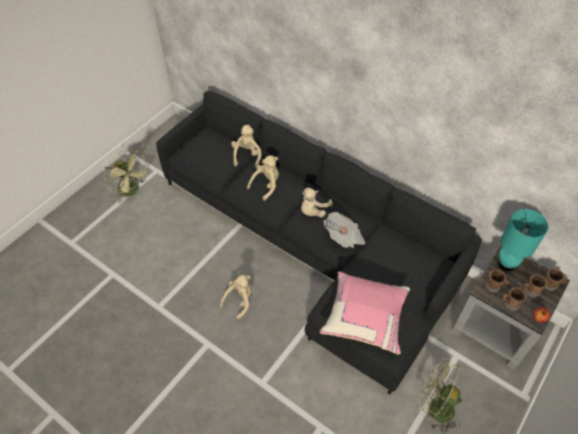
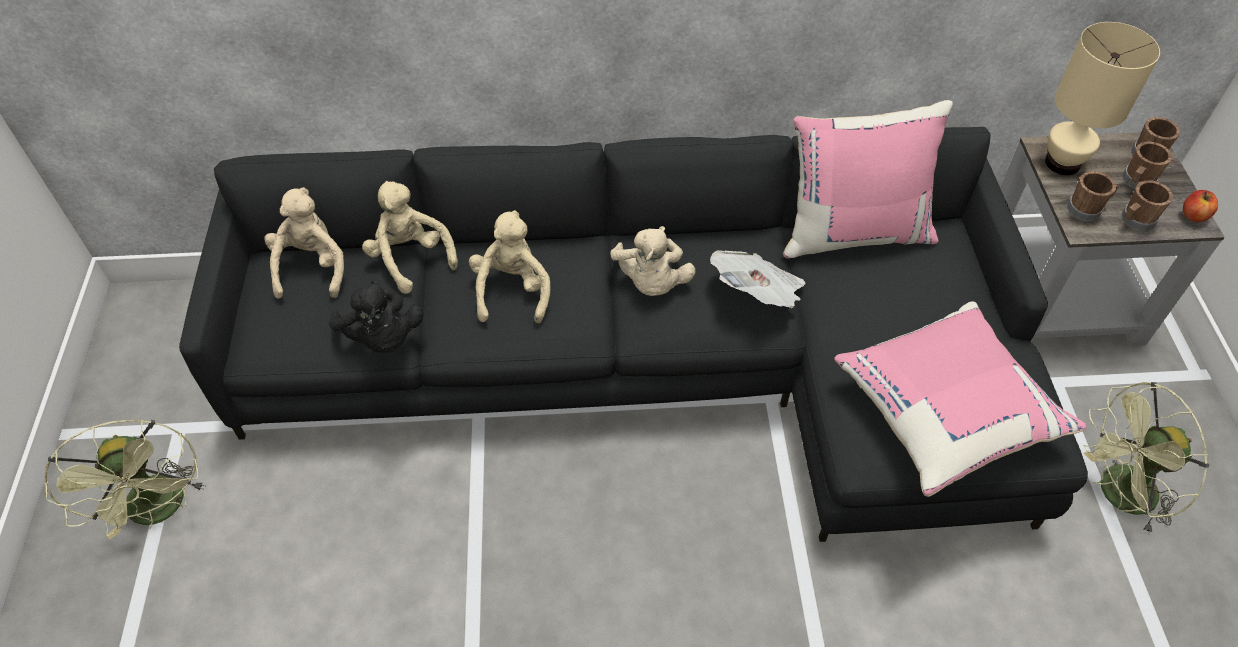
camera: 40 degrees left, 0 degrees up
(132, 191) = (160, 510): green fan -> green fan turned 60 degrees clockwise
(215, 175) = (382, 338): none -> black plush toy
(239, 300) = (625, 568): beige plush toy -> beige plush toy (312, 267)
(404, 239) = (853, 232): none -> pink pillow
(506, 264) = (1062, 162): turquoise table lamp -> beige table lamp

